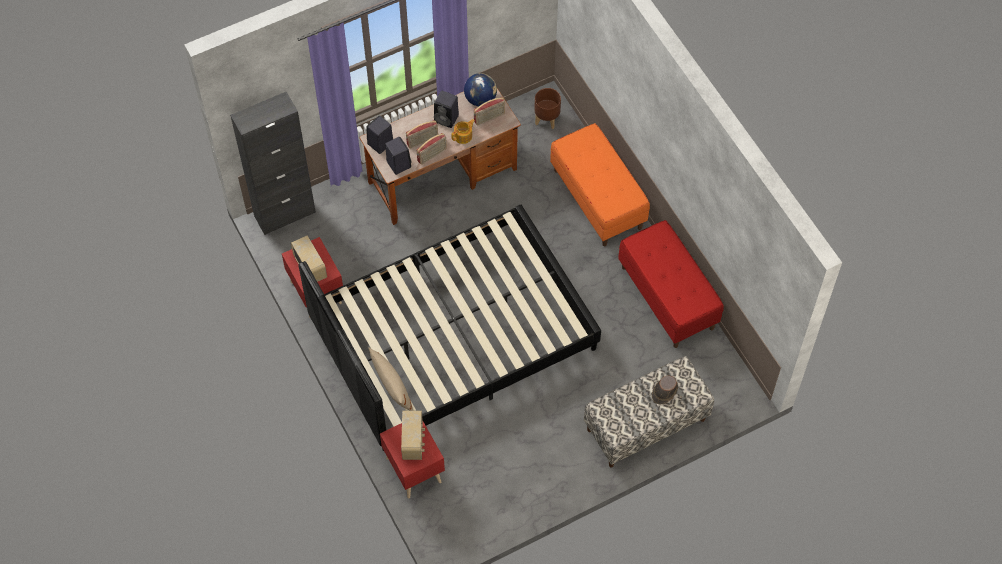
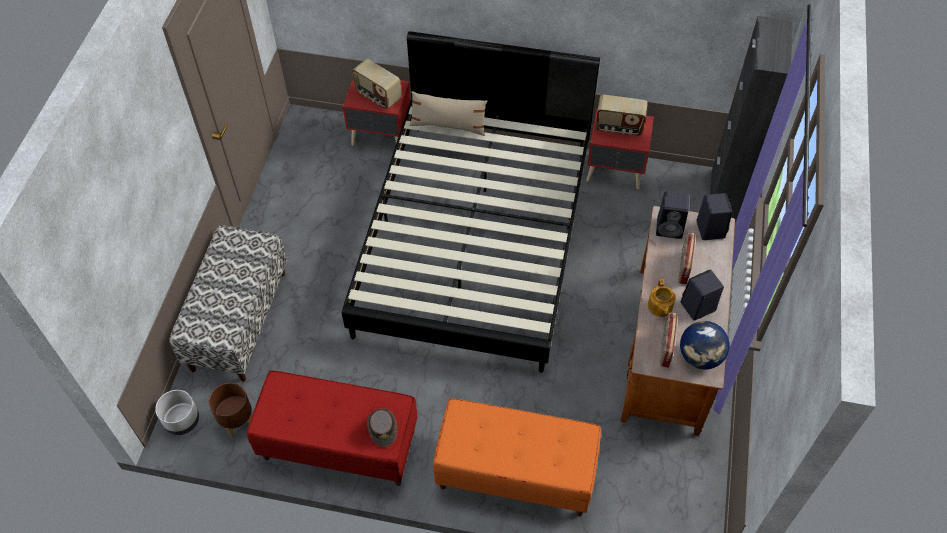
camera: 130 degrees right, 5 degrees down
(432, 155) = (657, 263): radio -> none
(547, 119) = (668, 505): brown planter -> brown planter (238, 422)
(664, 391) = (221, 303): brown hat -> brown hat (382, 427)
(736, 394) = (182, 421): none -> grey planter

